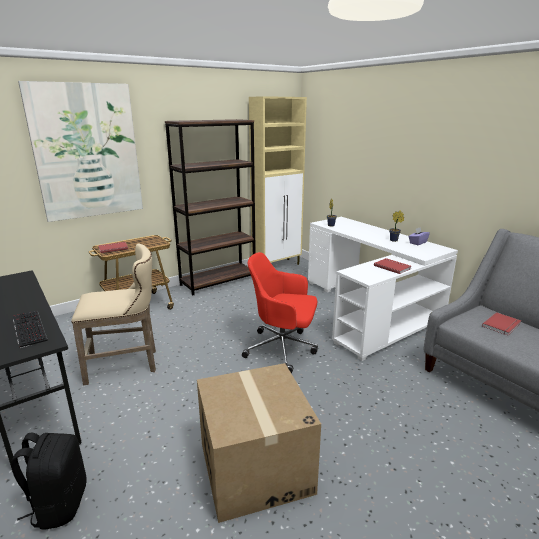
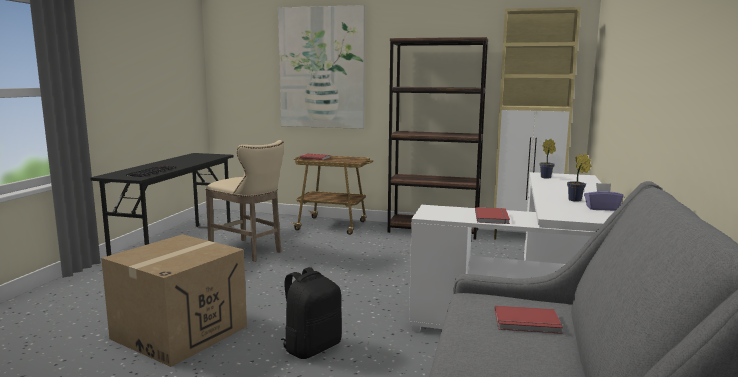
camera: 50 degrees right, 10 degrees down
(59, 504) = (91, 289): black backpack -> black backpack (312, 347)
(283, 349) = (365, 290): red office chair -> none

